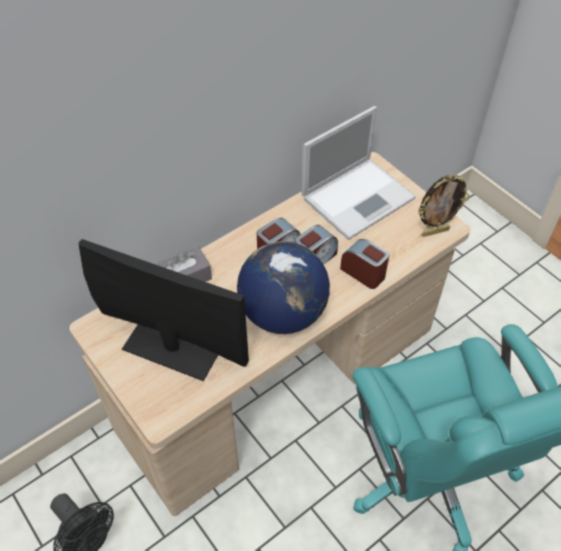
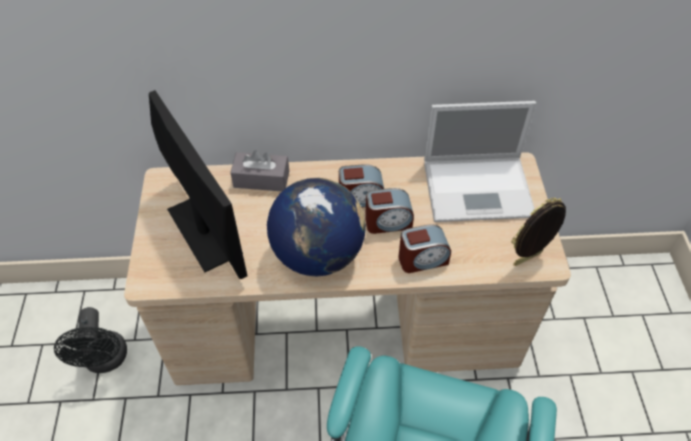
camera: 35 degrees right, 0 degrees up
(363, 272) = (422, 259): alarm clock -> alarm clock turned 90 degrees clockwise
(434, 232) = (528, 260): picture frame -> picture frame turned 135 degrees clockwise

